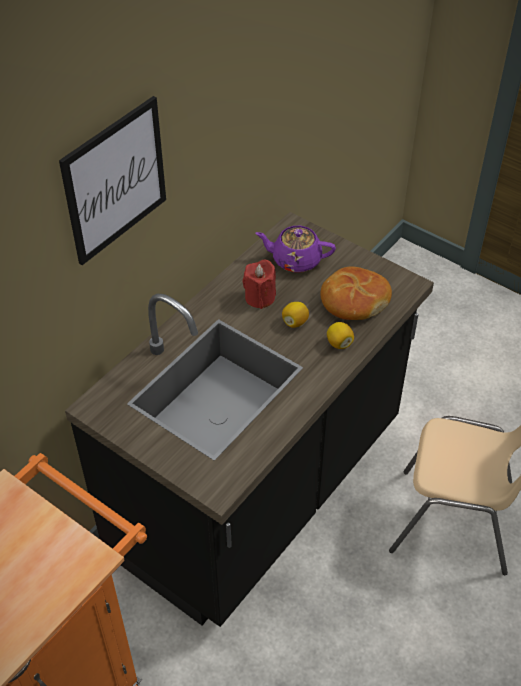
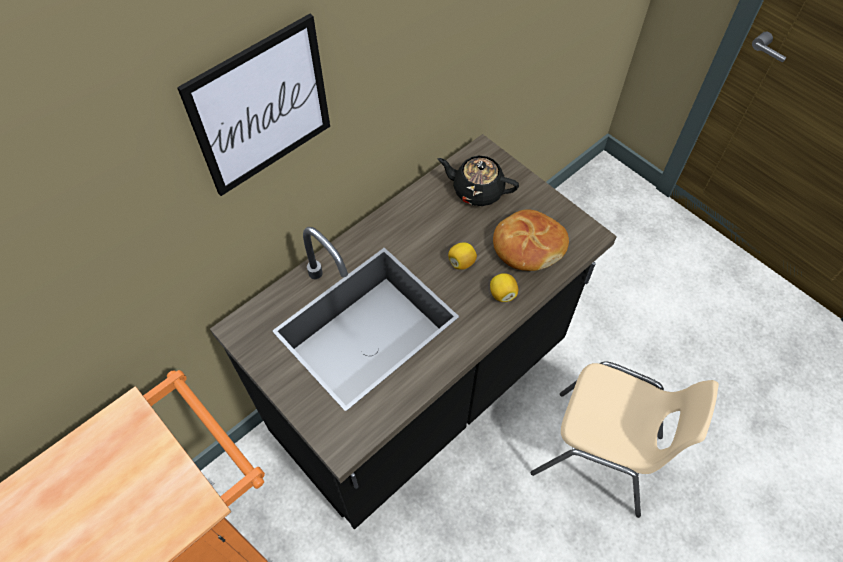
camera: 10 degrees right, 10 degrees up
(260, 297) = (431, 228): red candle -> none
(295, 260) = (477, 190): purple teapot -> black teapot

